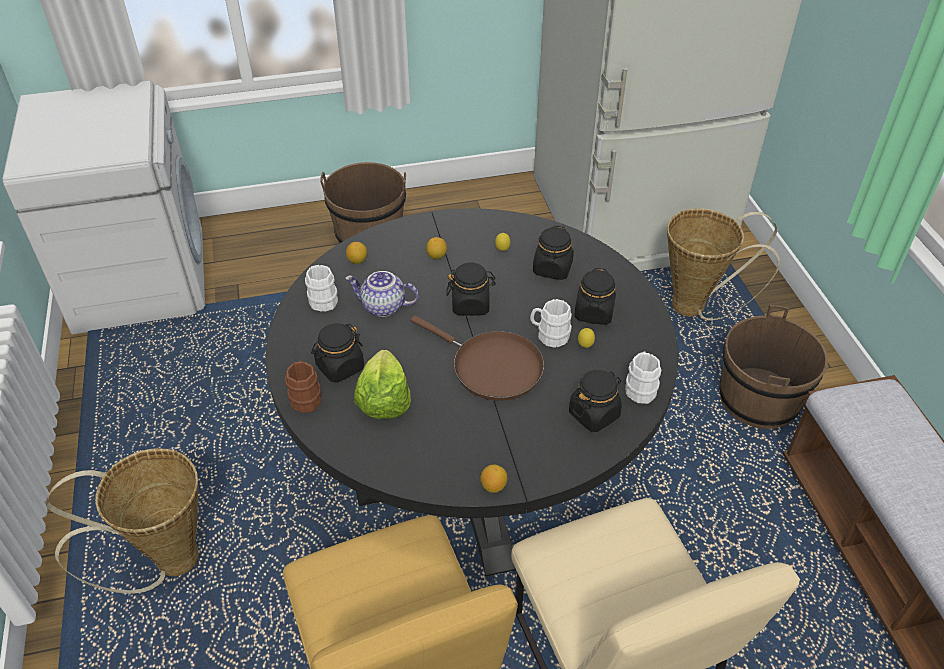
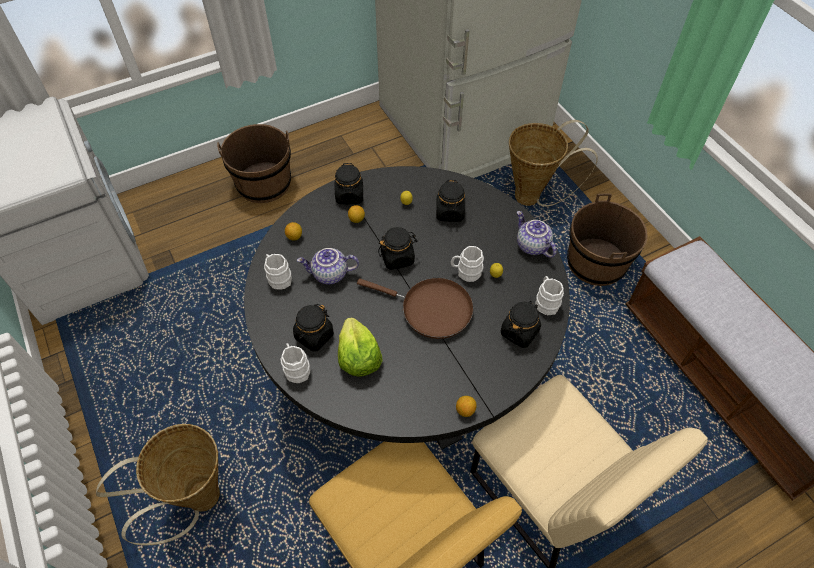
camera: 15 degrees left, 10 degrees up
(305, 396) = (296, 368): brown mug -> white mug
(594, 313) = (493, 245): black jar -> black jar (349, 195)
(643, 323) = (531, 246): none -> teapot

